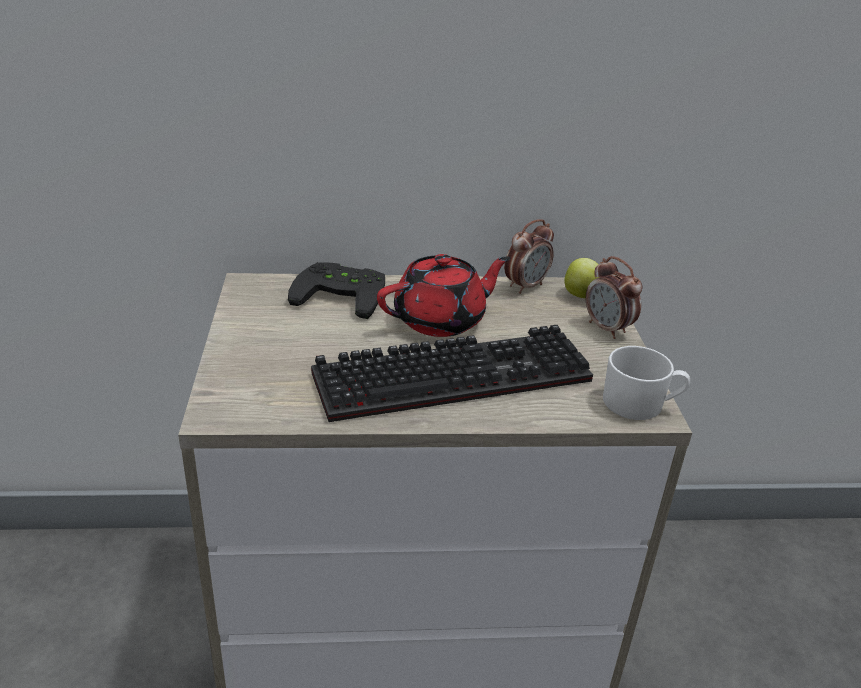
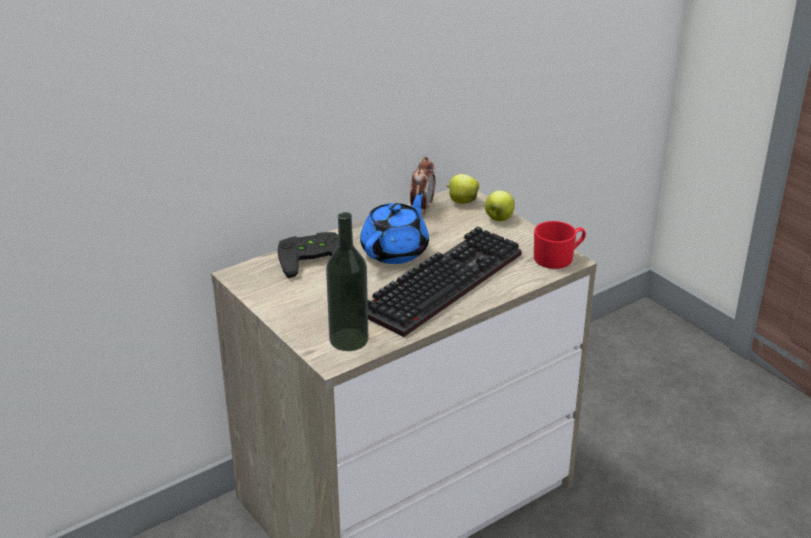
camera: 30 degrees left, 0 degrees up
(265, 397) = (349, 339): none -> bottle
(441, 320) = (396, 251): red teapot -> blue teapot
(607, 329) = (499, 219): alarm clock -> apple
(640, 404) = (558, 258): white mug -> red mug

